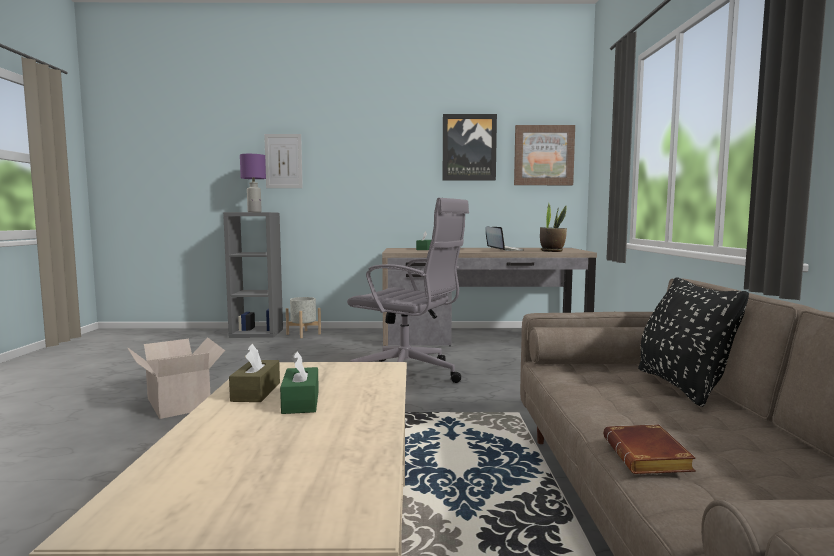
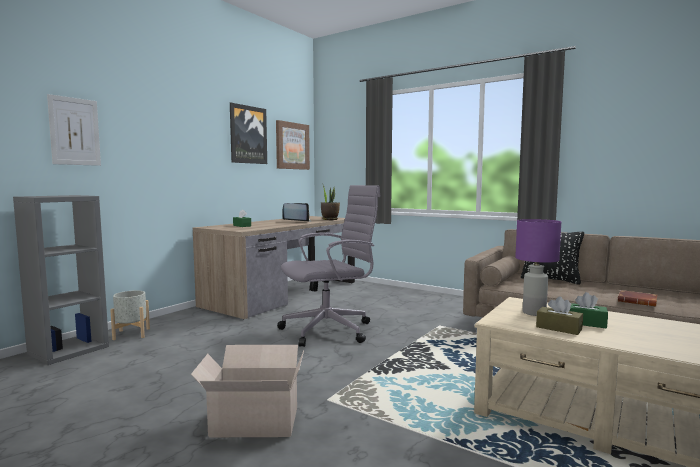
camera: 55 degrees left, 0 degrees up
(254, 212) = (57, 195): purple table lamp -> purple table lamp (533, 313)

